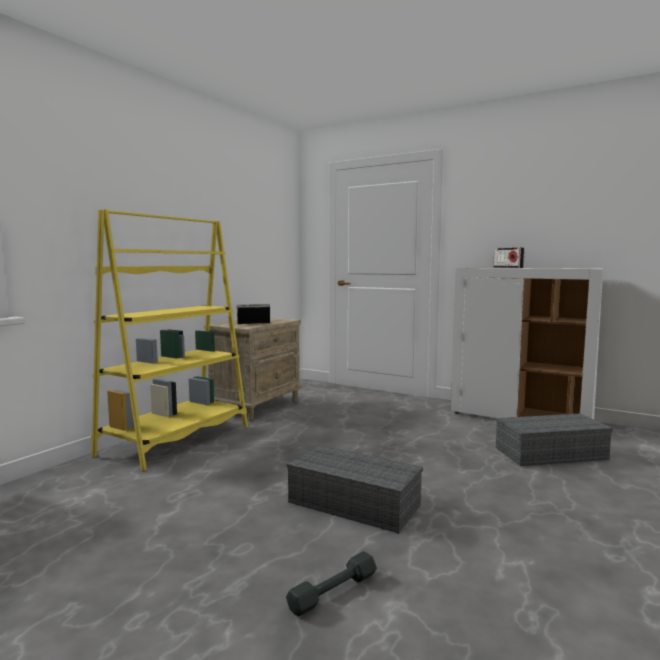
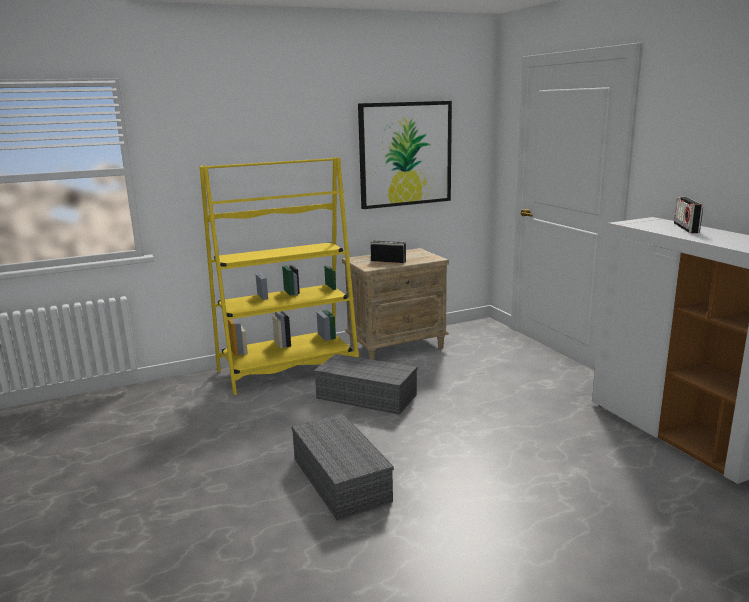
camera: 35 degrees right, 10 degrees up
(248, 232) = (405, 154): none -> picture
(333, 592) = (228, 546): grey dumbbell -> none
(551, 453) = (633, 493): grey storage box -> grey storage box (368, 396)

